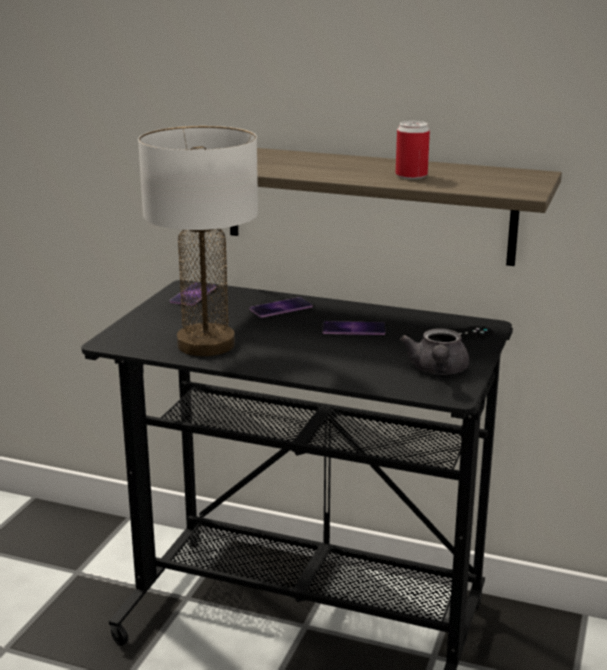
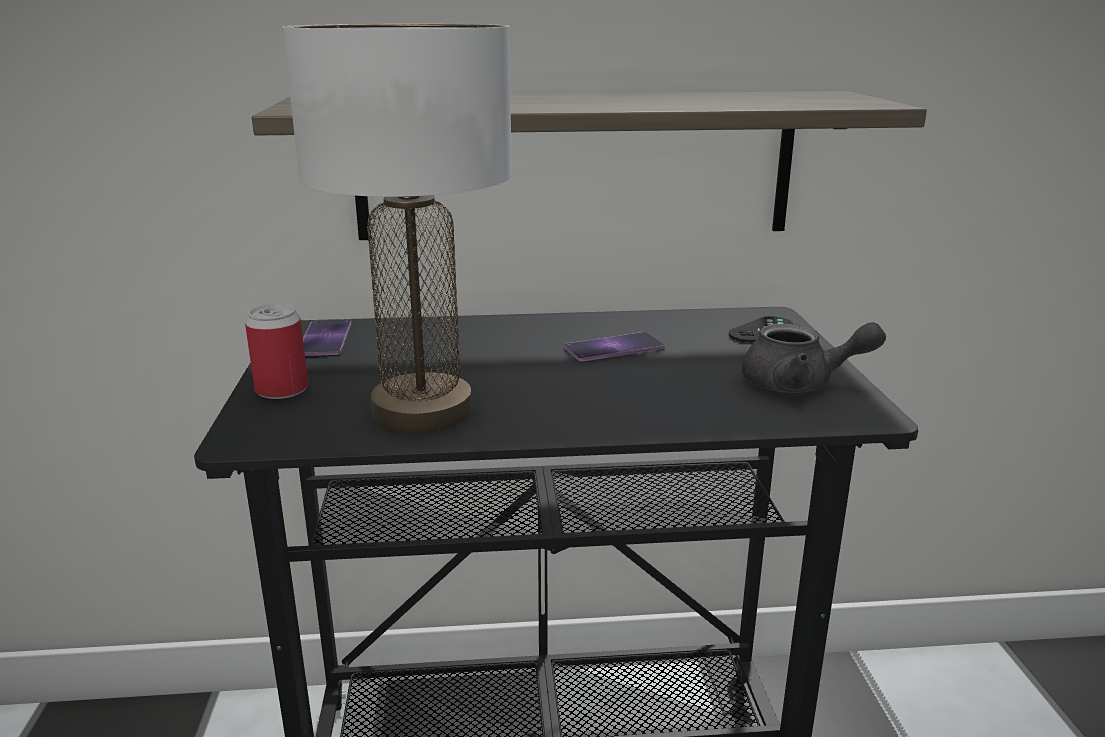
camera: 25 degrees left, 0 degrees up
(281, 308) = (478, 336): phone -> none
(411, 176) = (689, 101): can -> can (282, 390)
(437, 371) = (800, 384): grey teapot -> grey teapot turned 60 degrees counterclockwise

